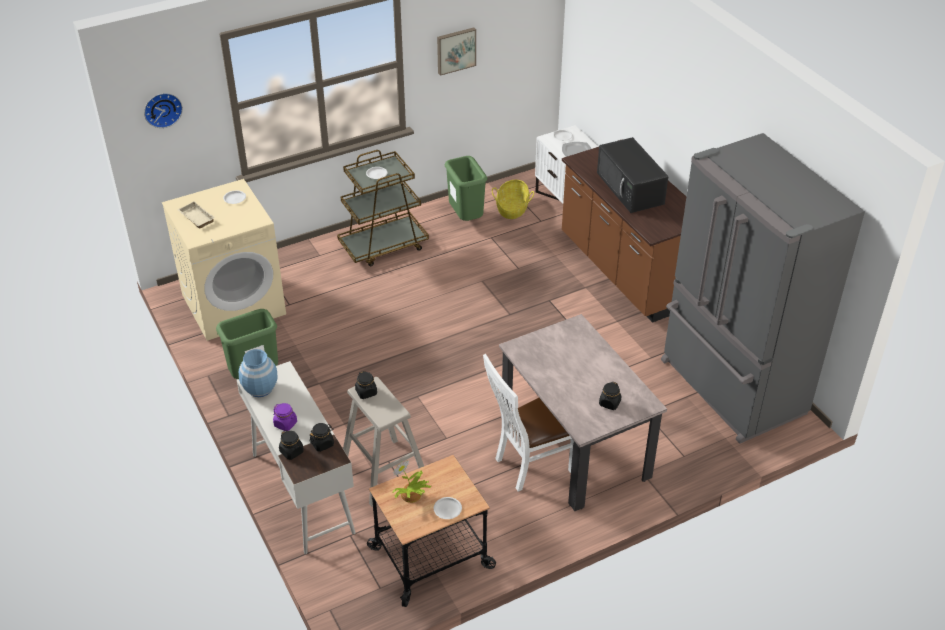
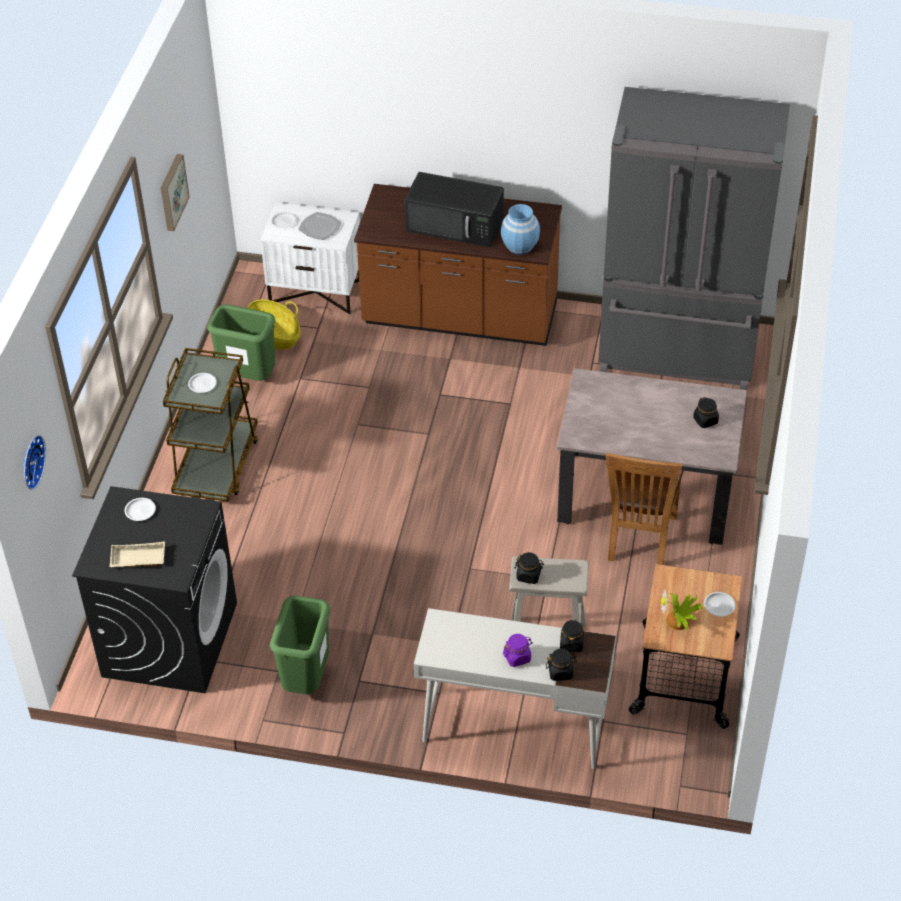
camera: 50 degrees left, 5 degrees up
(234, 304) = (170, 639): beige washing machine -> black washing machine
(260, 388) = (446, 651): blue vase -> blue vase (519, 246)
(530, 465) = (639, 541): white chair -> brown chair

